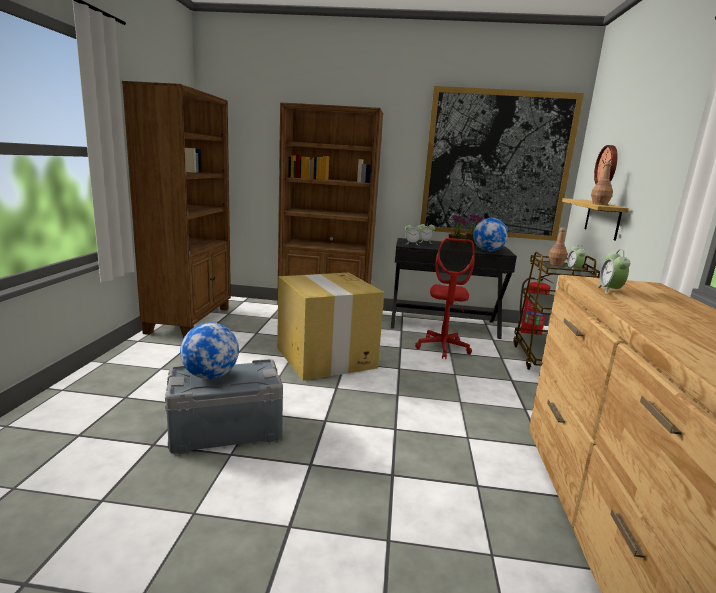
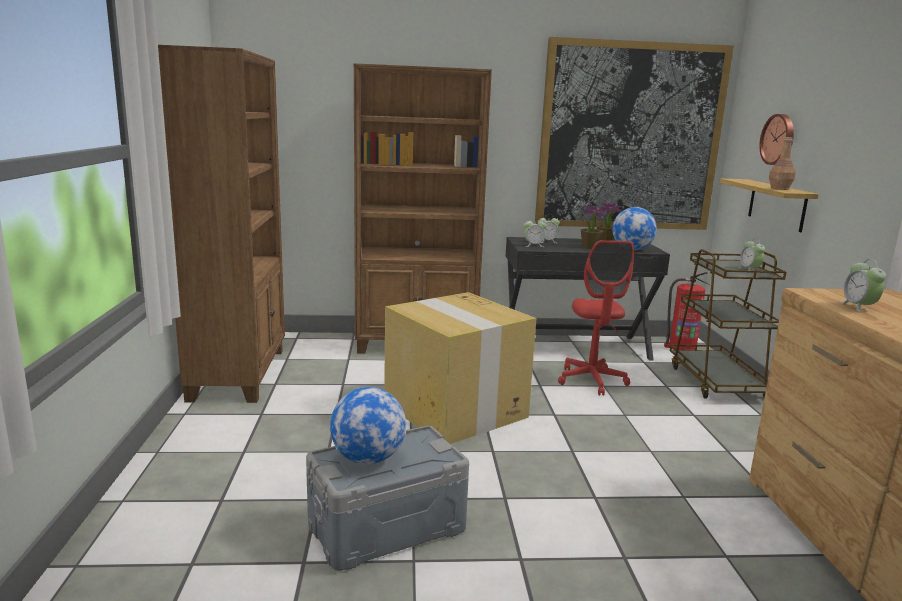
camera: 10 degrees left, 0 degrees up
(556, 264) = (724, 263): brown bottle -> none

